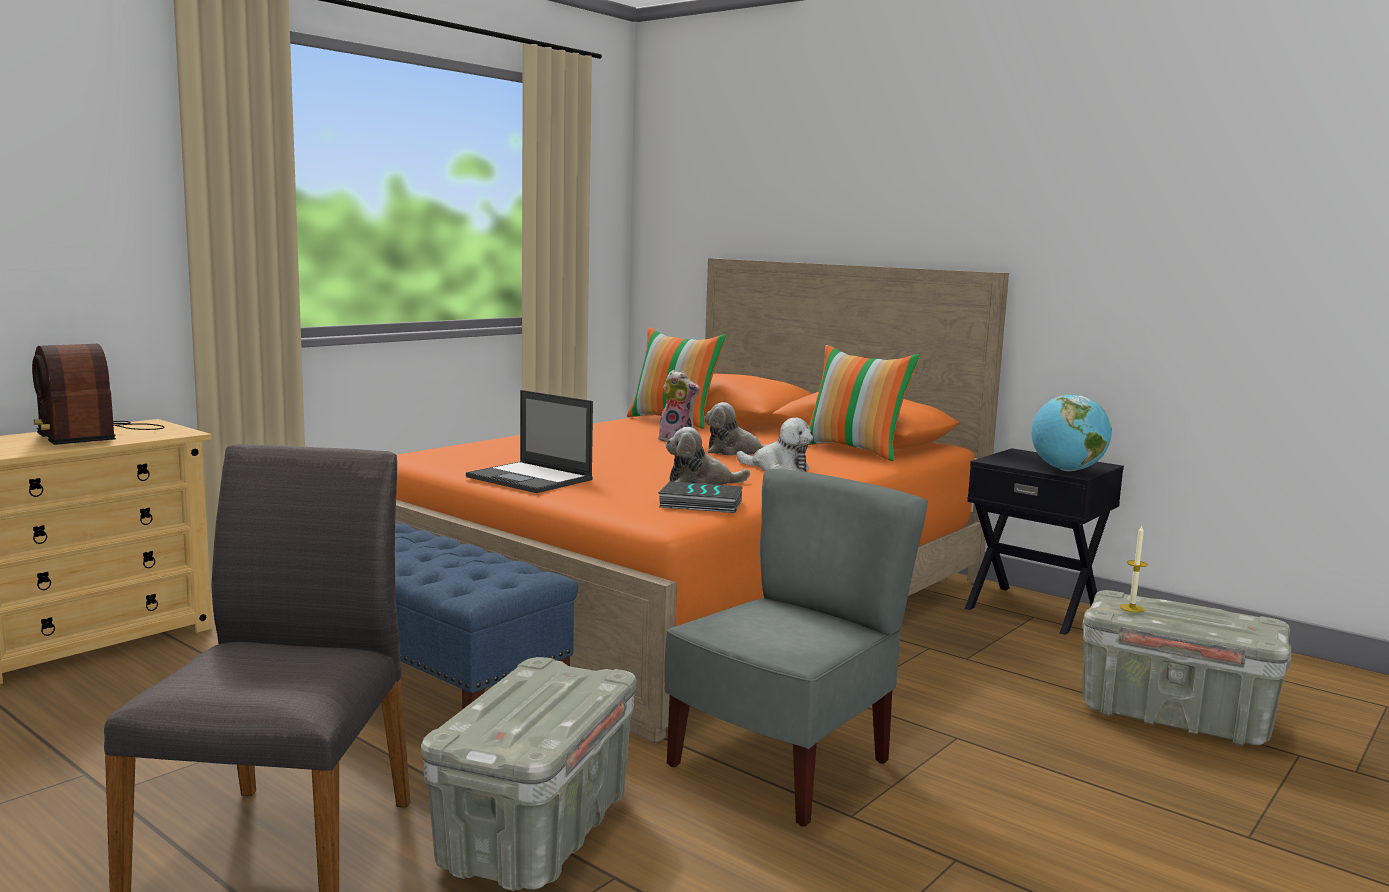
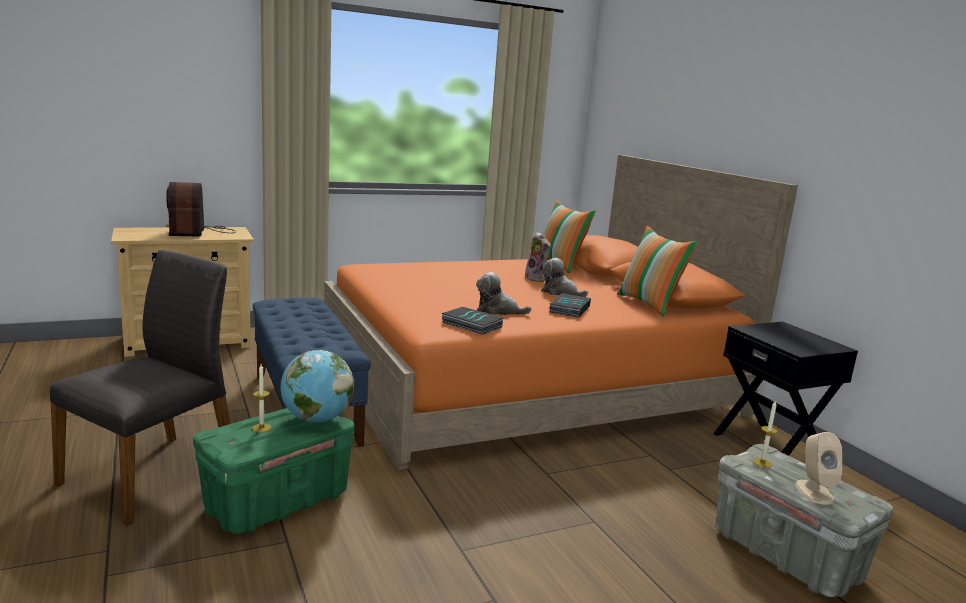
camera: 25 degrees right, 5 degrees up
(516, 708) = (261, 428): none -> candle
(531, 478) = (400, 291): laptop -> none
(535, 830) = (277, 501): grey storage box -> green storage box
(778, 468) = (568, 309): plush toy -> book
(783, 765) = (457, 506): grey chair -> none
(1066, 470) = (796, 346): globe -> globe (316, 419)
(1212, 625) = (814, 492): none -> beige speaker

